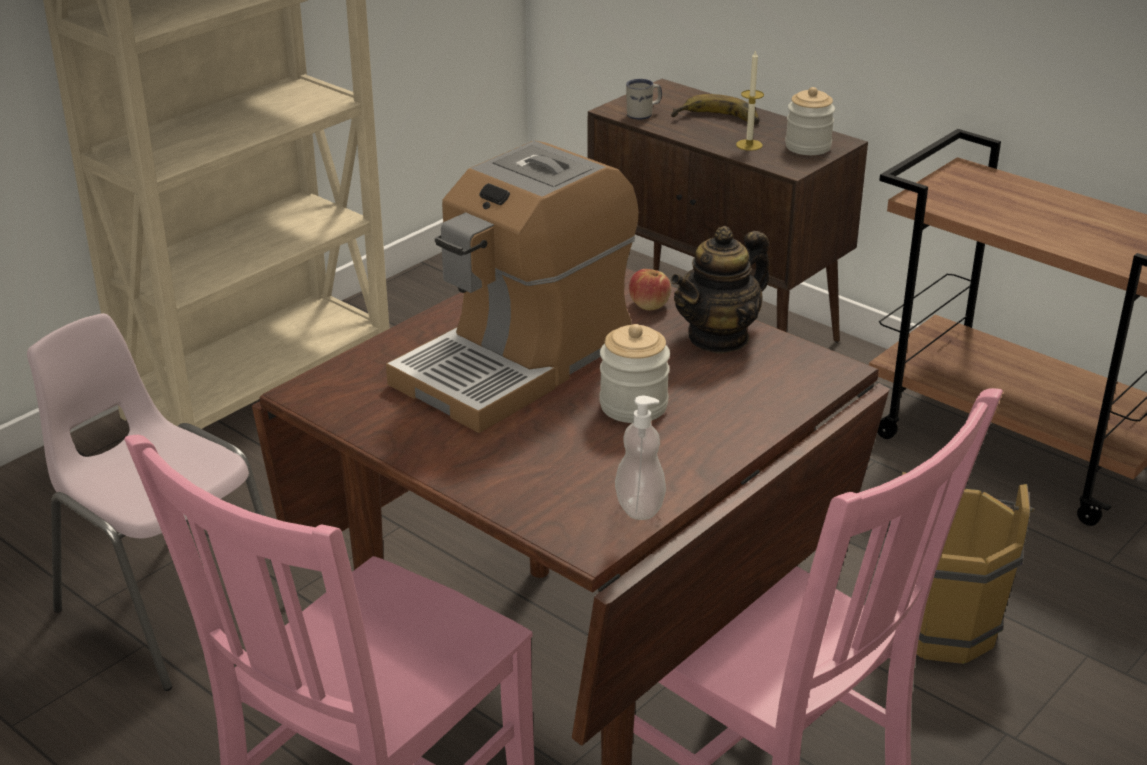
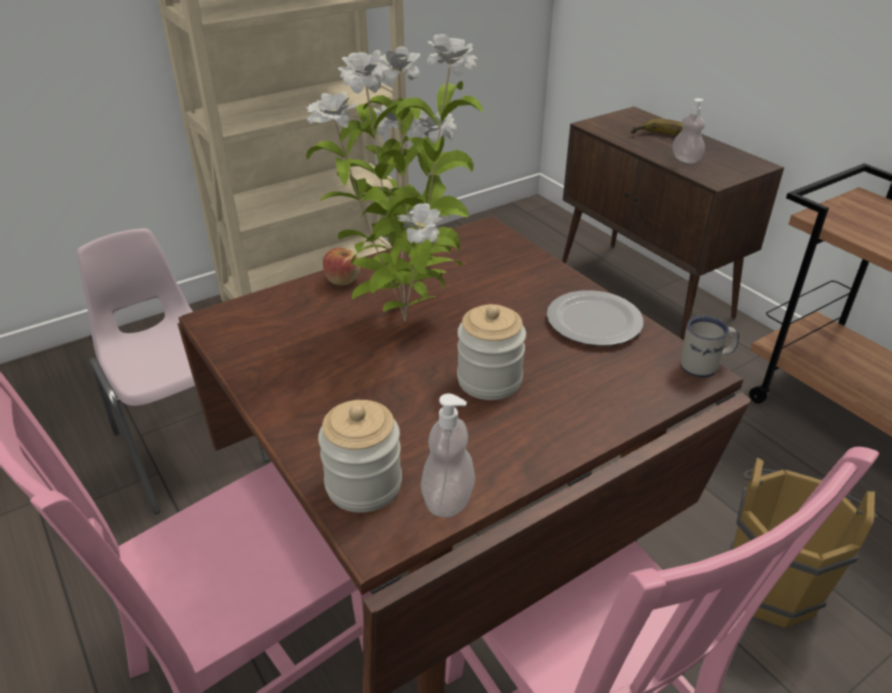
camera: 15 degrees right, 5 degrees up
(516, 362) = (405, 318): coffee machine -> potted plant
(644, 114) = (611, 129): white mug -> white mug (705, 366)
(649, 304) = (544, 281): apple -> apple (342, 280)
(719, 337) = (595, 322): teapot -> plate
(749, 145) = (686, 160): candle -> soap dispenser
(808, 147) = (733, 166): jar -> jar (363, 485)

